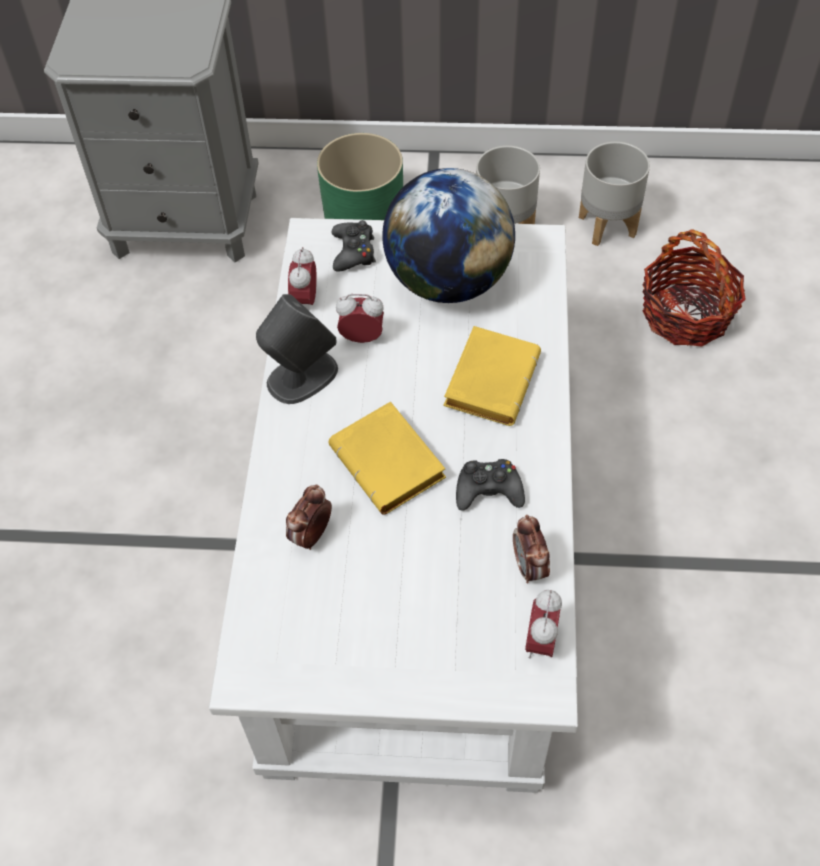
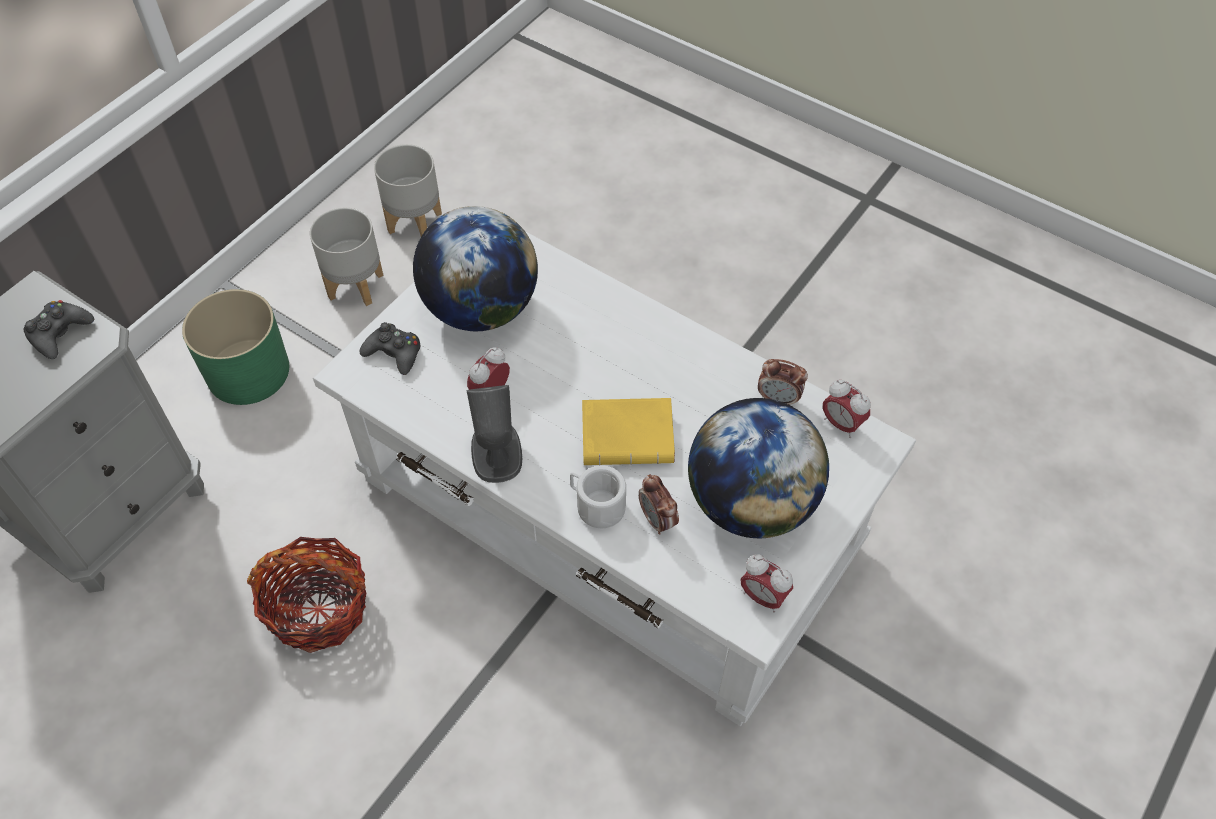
camera: 60 degrees left, 0 degrees up
(295, 479) = (596, 505): none -> white mug
(305, 300) = (417, 411): alarm clock -> alarm clock (763, 597)
(383, 604) = (750, 503): none -> globe
(488, 490) = (697, 388): black game controller -> black game controller (59, 333)
(489, 379) = (598, 334): yellow book -> none
(686, 315) = (540, 228): basket -> basket (319, 608)

